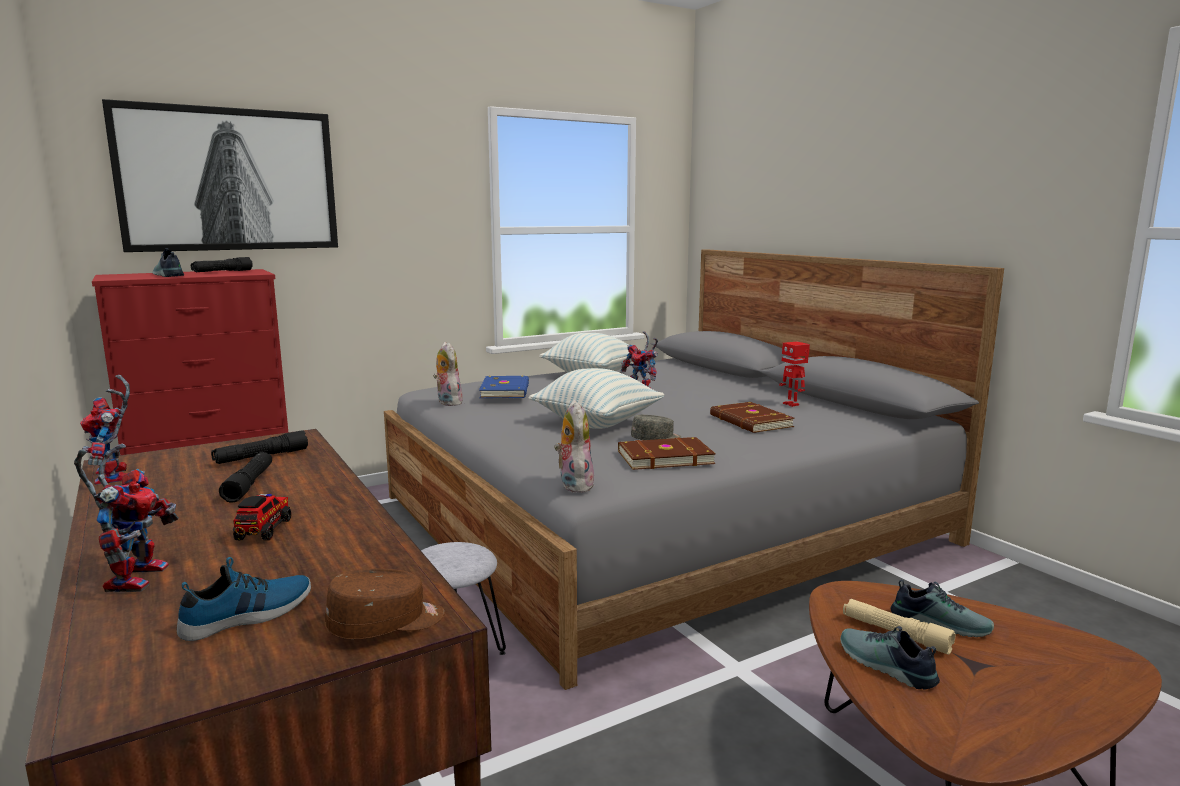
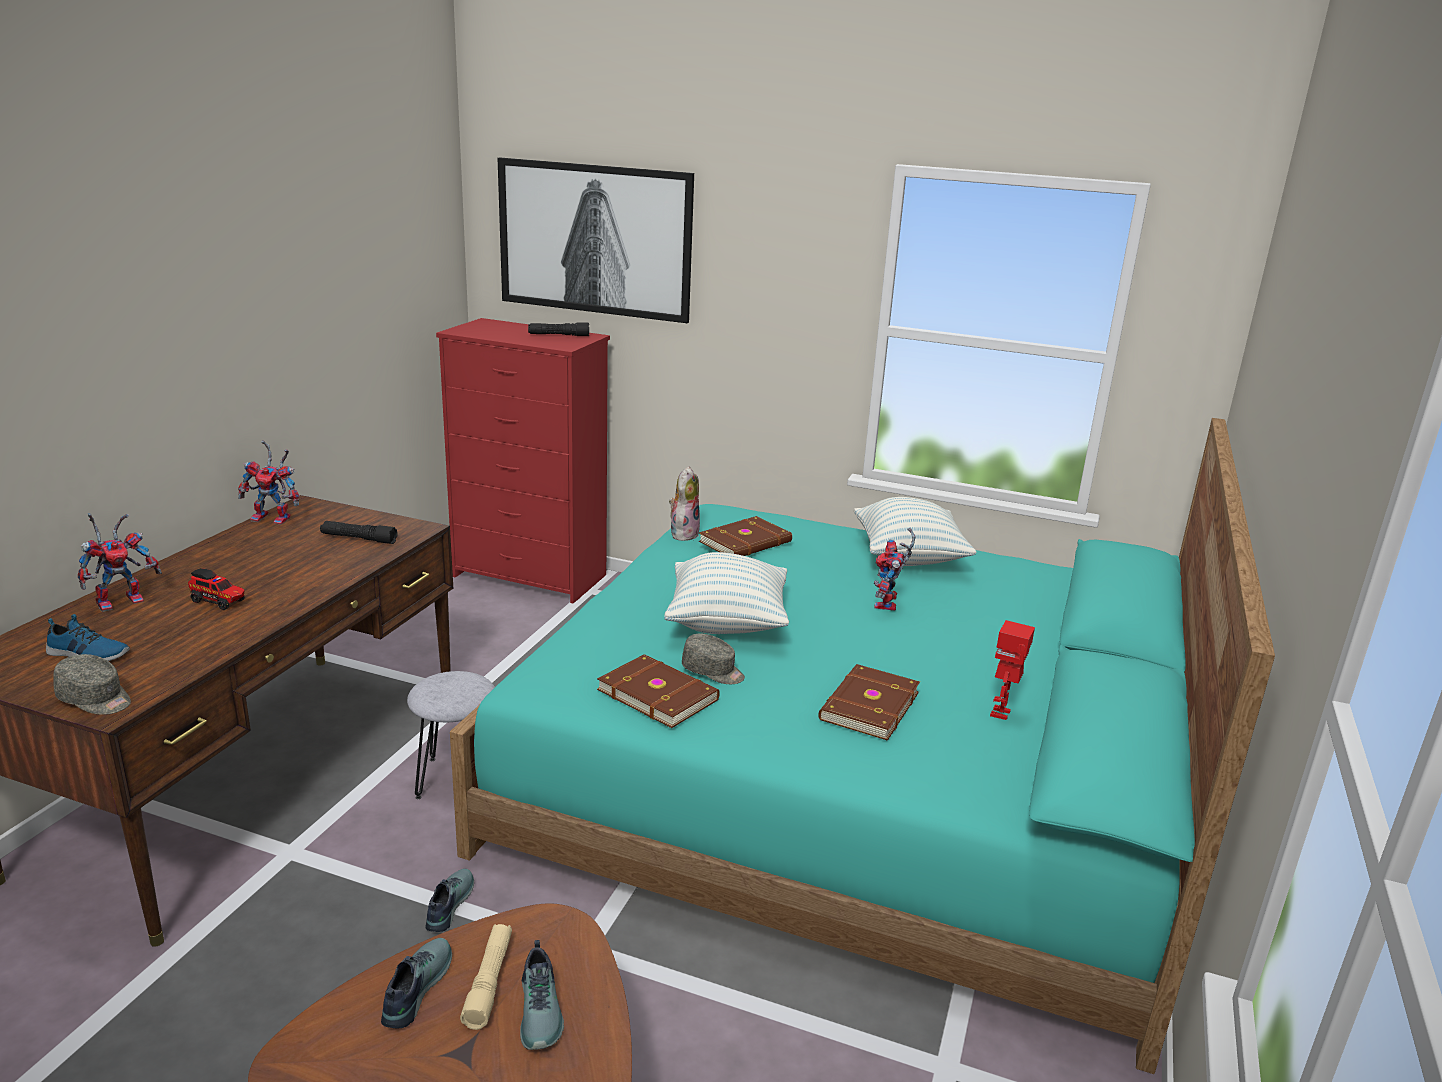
camera: 50 degrees right, 10 degrees up
(115, 477) = (275, 518): toy robot -> toy robot turned 105 degrees counterclockwise
(167, 275) = (504, 333): shoe -> shoe (447, 905)
(249, 484) = (298, 560): black flashlight -> none
(264, 529) = (219, 602): toy truck -> toy truck turned 60 degrees clockwise
(387, 624) = (95, 699): brown cap -> grey cap
(506, 390) = (746, 542): blue book -> brown book
(573, 485) = (528, 676): plush toy -> none
(658, 519) = (853, 773): grey bed -> turquoise bed

